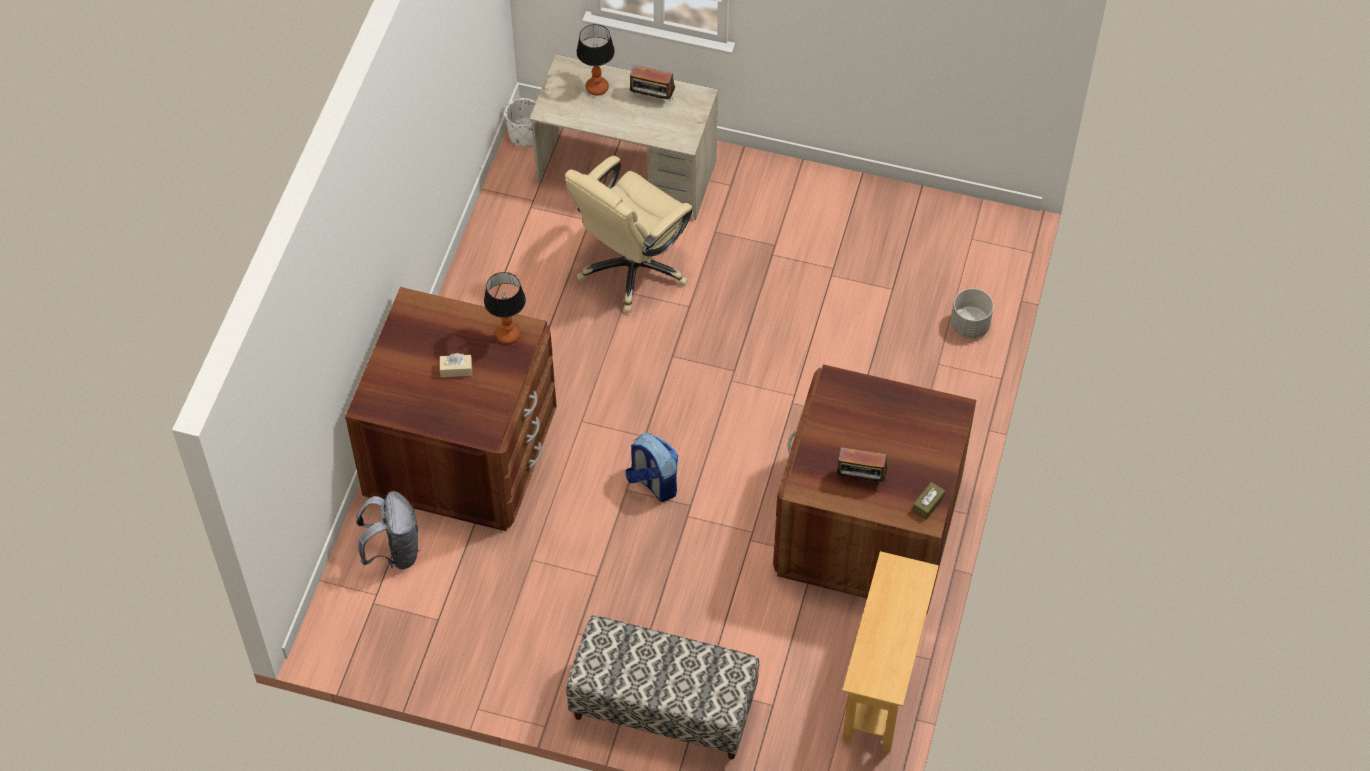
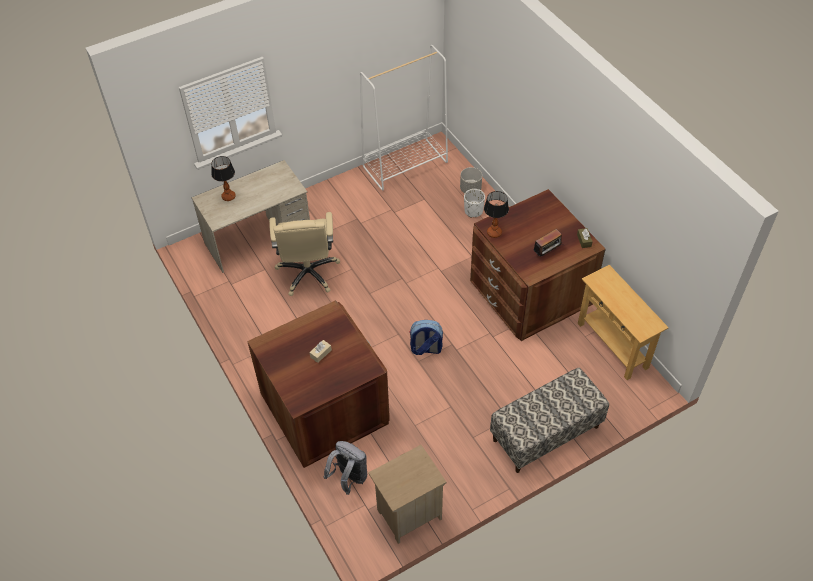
camera: 45 degrees left, 5 degrees down
(407, 646) = (407, 513): none -> beige nightstand
(508, 335) = (326, 319): table lamp -> table lamp (494, 233)
(524, 135) = (192, 258): white planter -> white planter (473, 211)
(652, 98) = (259, 183): radio -> none
(926, 220) = (405, 165): none -> white clothes rack

